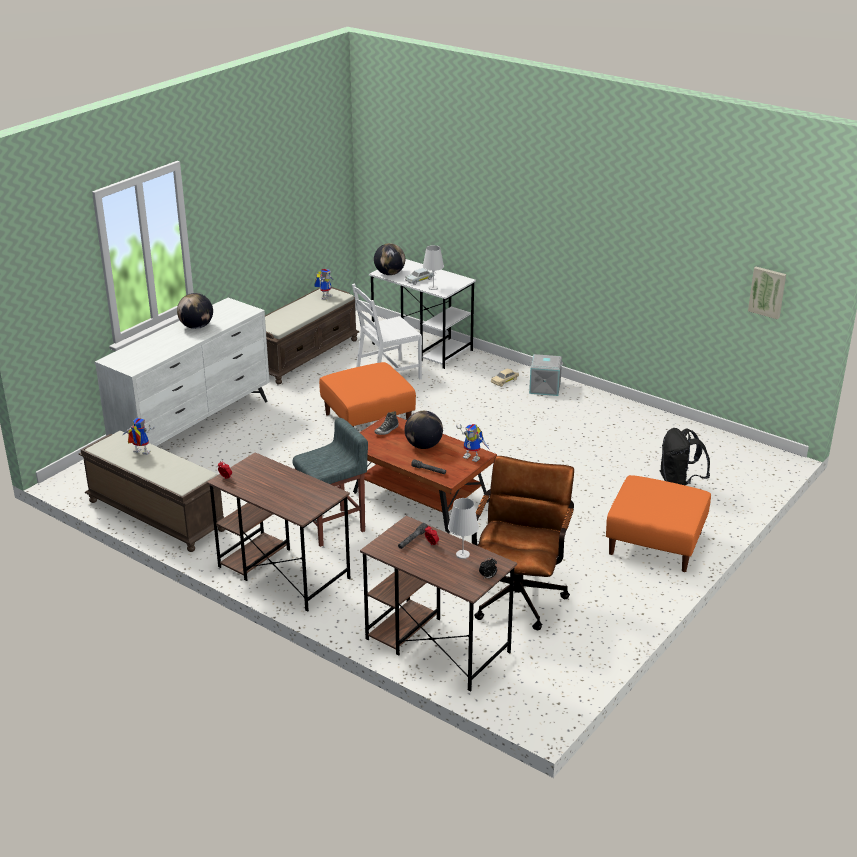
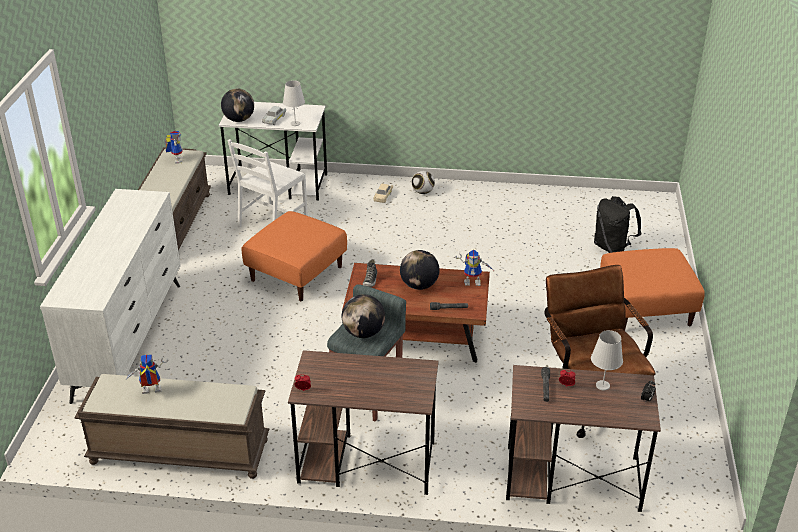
camera: 30 degrees left, 5 degrees up
(196, 327) = (116, 231): globe -> globe (363, 333)
(545, 387) = (423, 192): grey storage box -> football
(767, 292) = (639, 56): picture -> none

